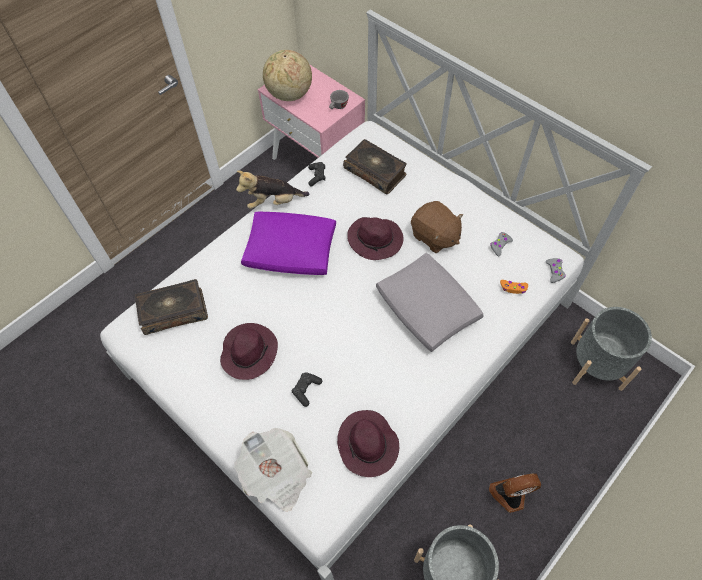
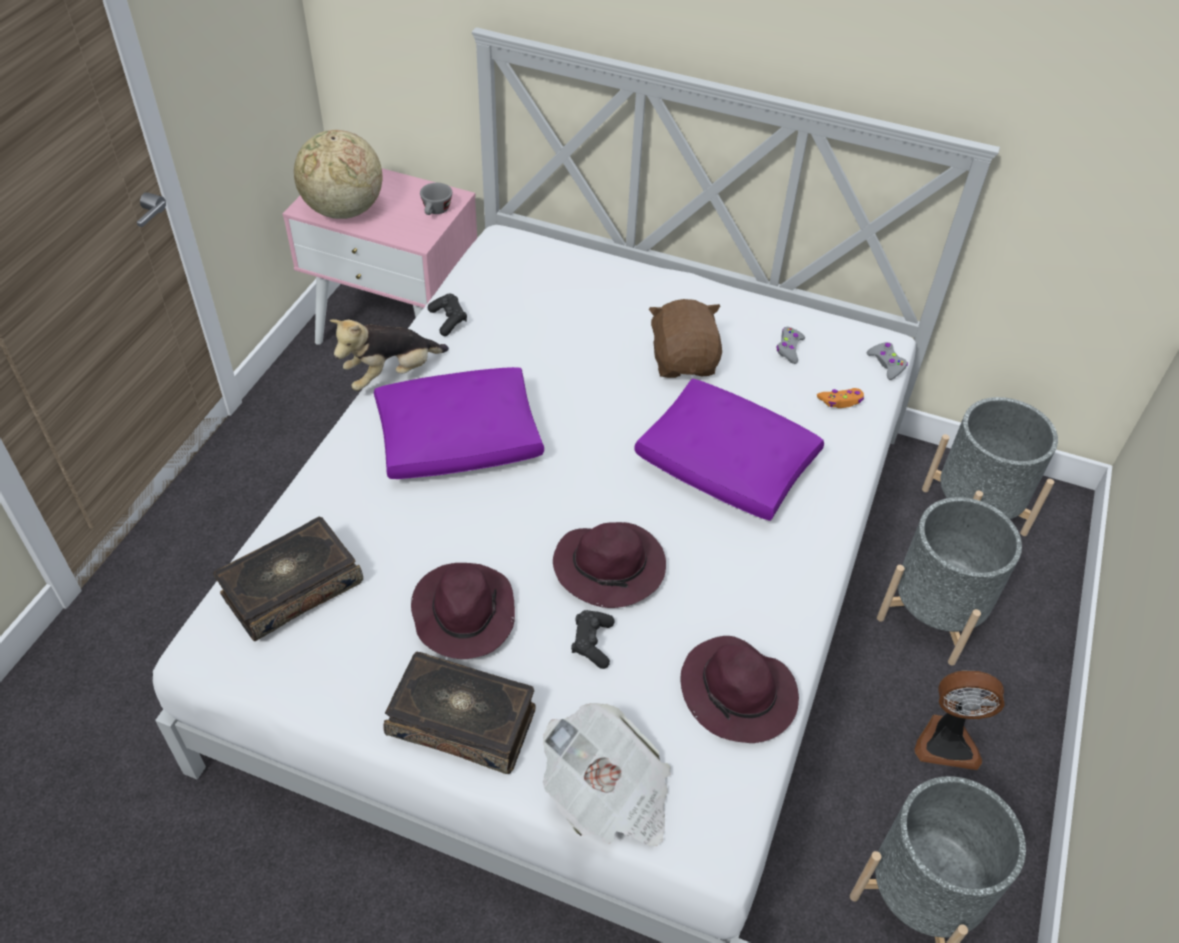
camera: 25 degrees left, 10 degrees down
(375, 172) = (543, 292): book -> book (463, 720)
(376, 240) = (594, 388): purple hat -> purple hat (611, 567)
(428, 308) = (727, 464): grey pillow -> purple pillow
(434, 236) = (684, 361): brown plush toy -> brown plush toy turned 120 degrees counterclockwise
(510, 495) = (947, 741): fan -> fan turned 135 degrees counterclockwise
(539, 420) = (934, 614): none -> grey planter

